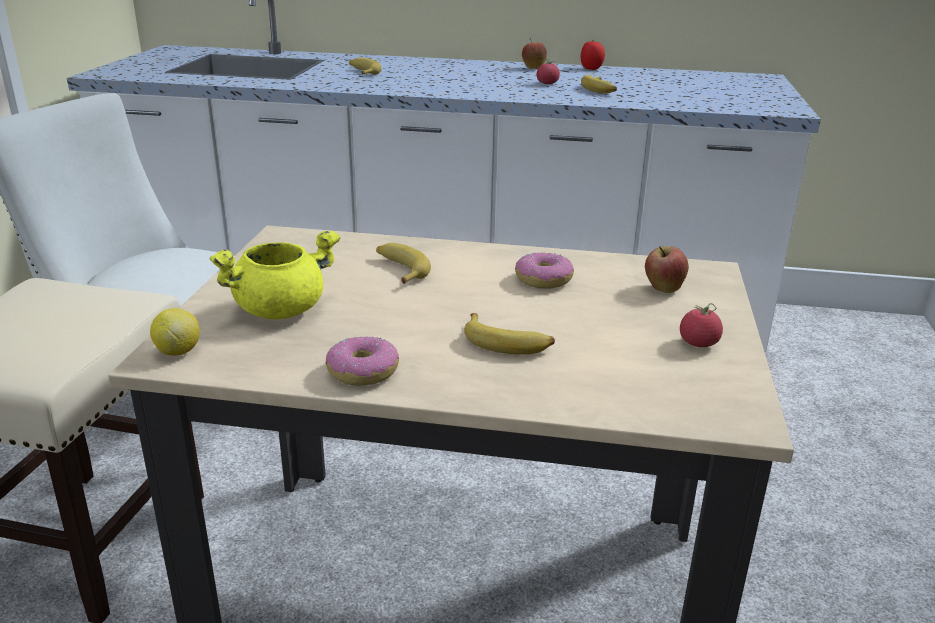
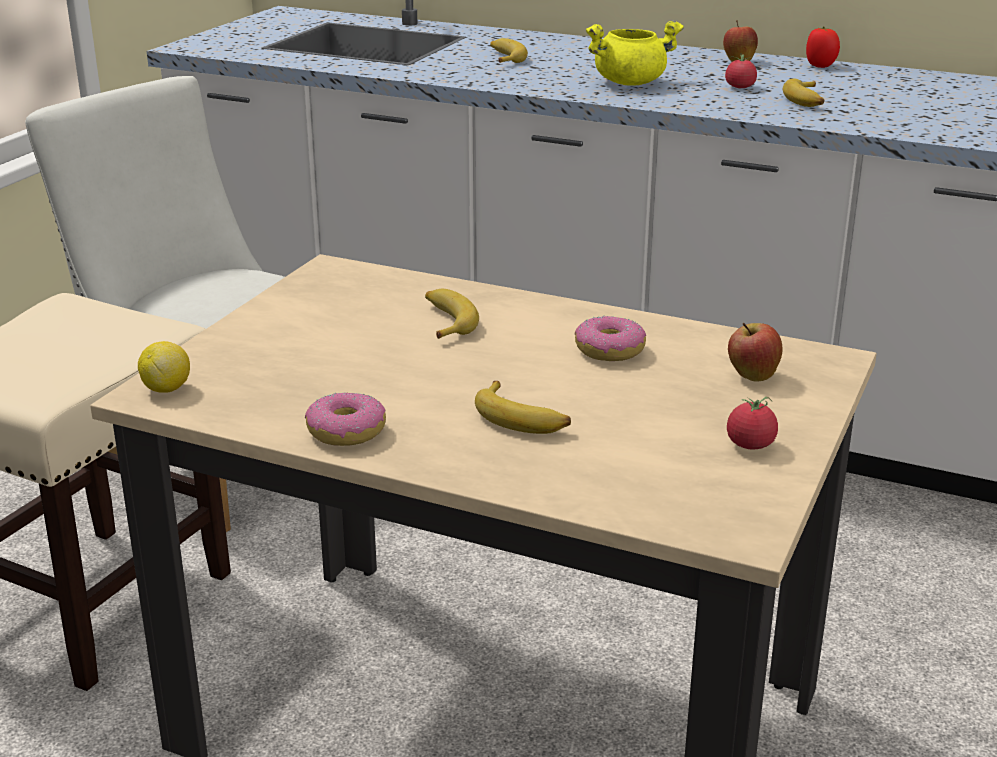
camera: 15 degrees right, 0 degrees up
(280, 309) = (291, 354): yellow cooking pot -> yellow cooking pot (630, 82)

